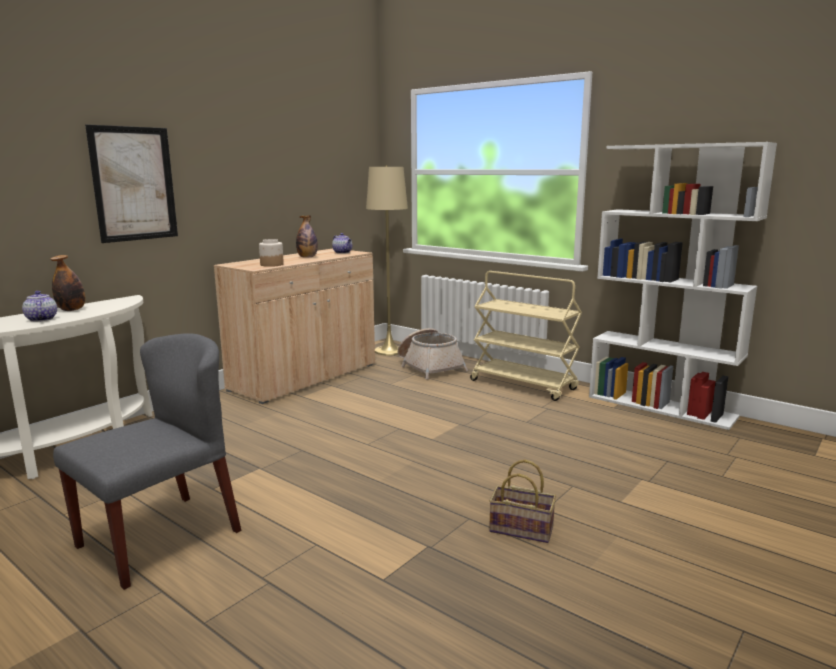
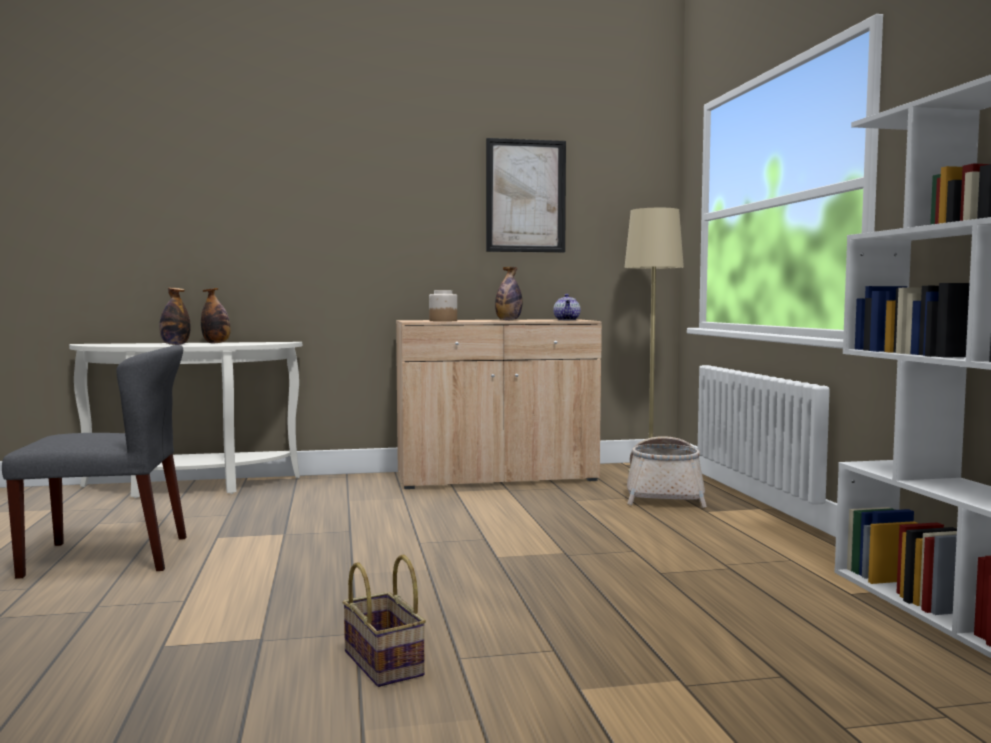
camera: 40 degrees right, 10 degrees down
(41, 319) = (175, 344): teapot -> bottle
(134, 184) = (313, 225): picture -> picture (525, 196)
(524, 385) = (756, 537): beige cart -> none

